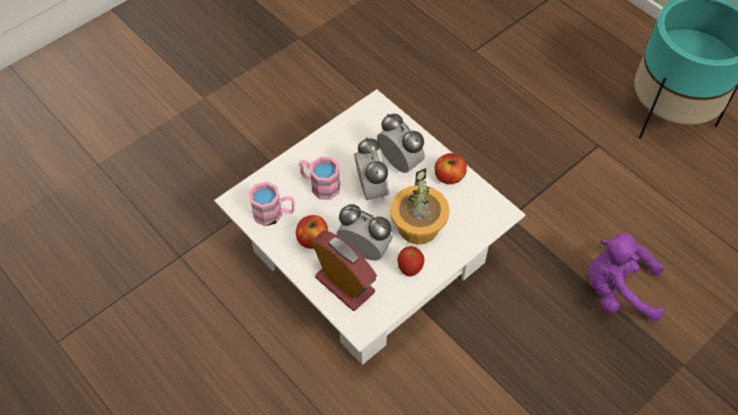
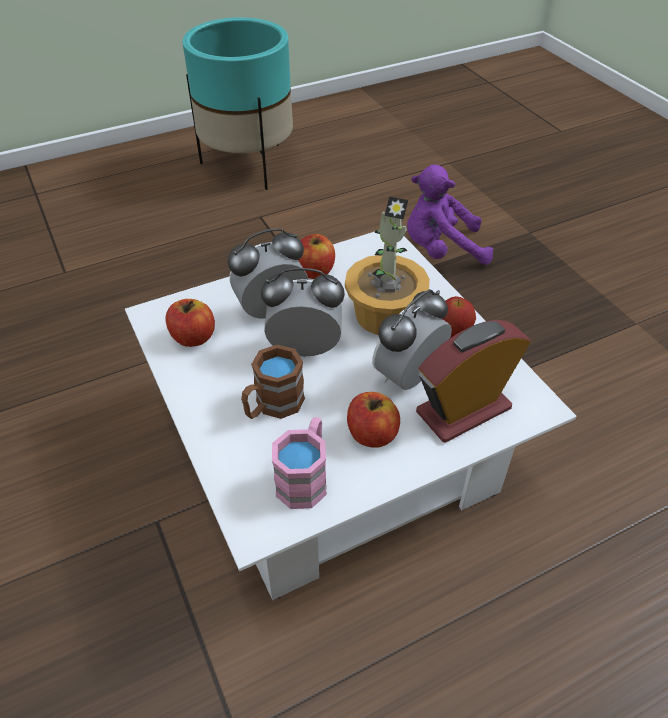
camera: 75 degrees left, 10 degrees down
(320, 185) = (272, 406): pink mug -> brown mug
(362, 130) = (193, 337): none -> apple
(617, 291) = (441, 250): purple plush toy -> purple plush toy turned 60 degrees clockwise

